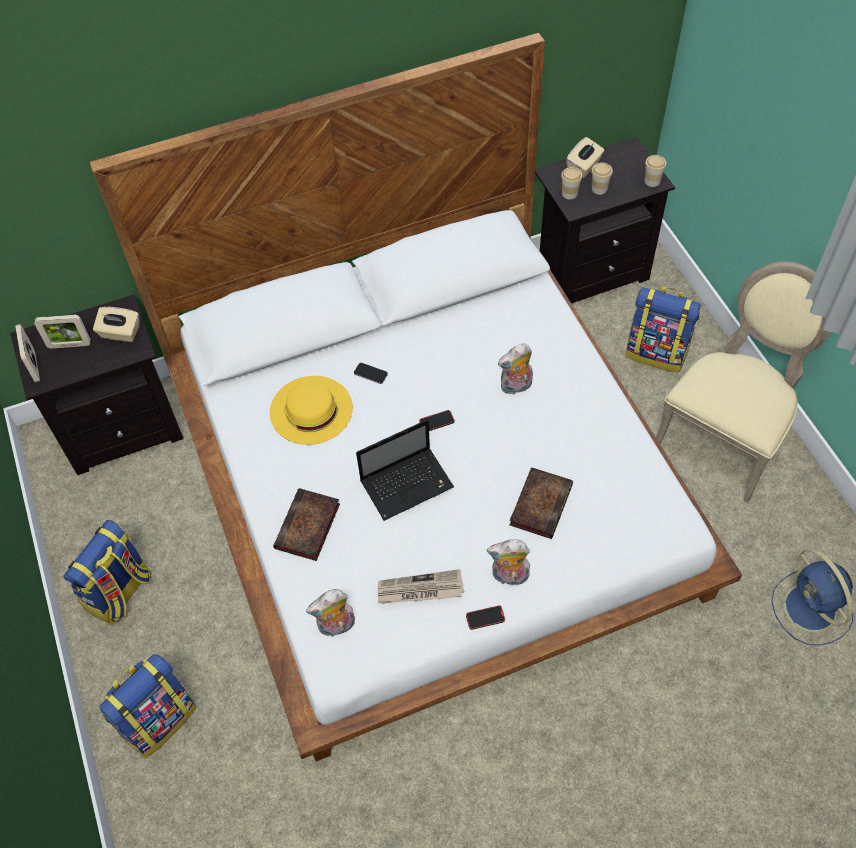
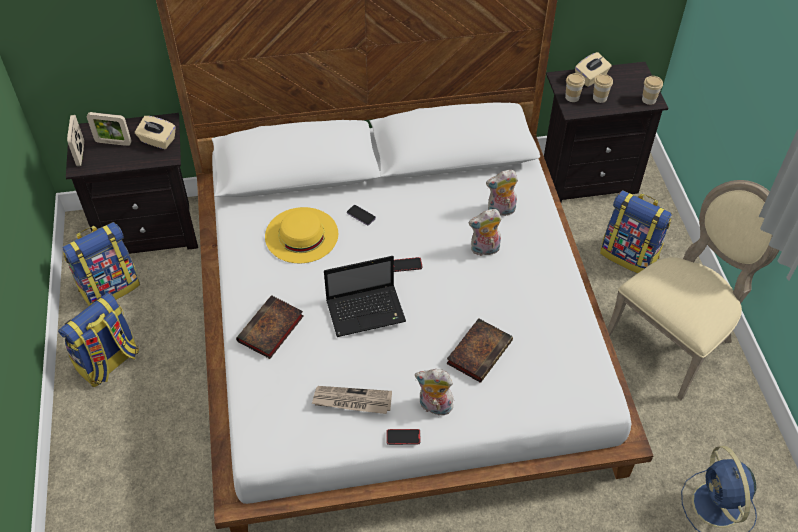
camera: 10 degrees right, 5 degrees down
(158, 719) = (110, 473): backpack -> backpack (110, 287)
(336, 627) = (271, 417): plush toy -> plush toy (501, 211)

